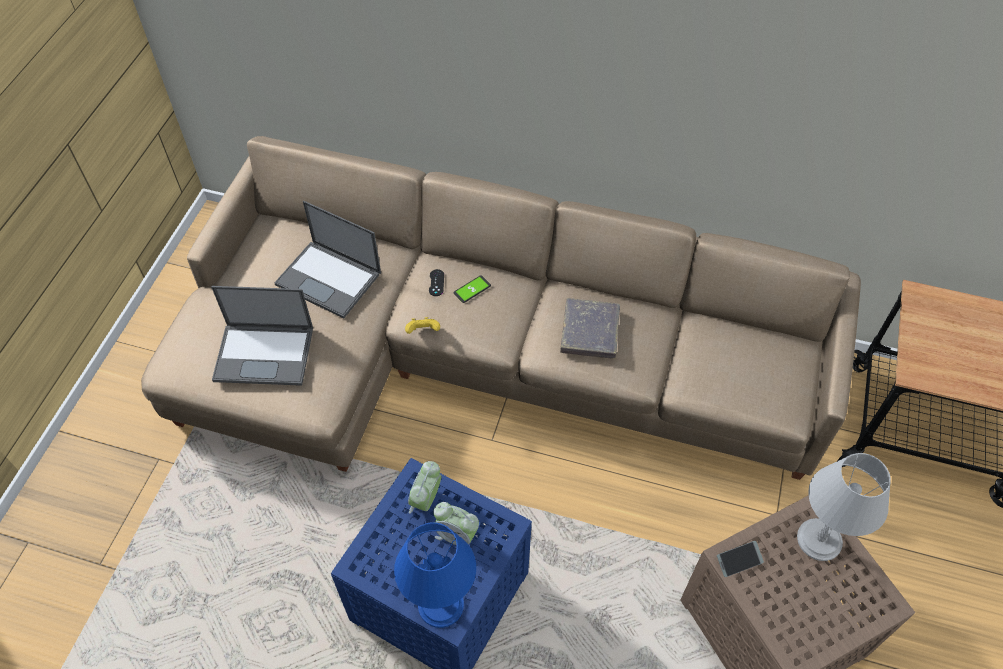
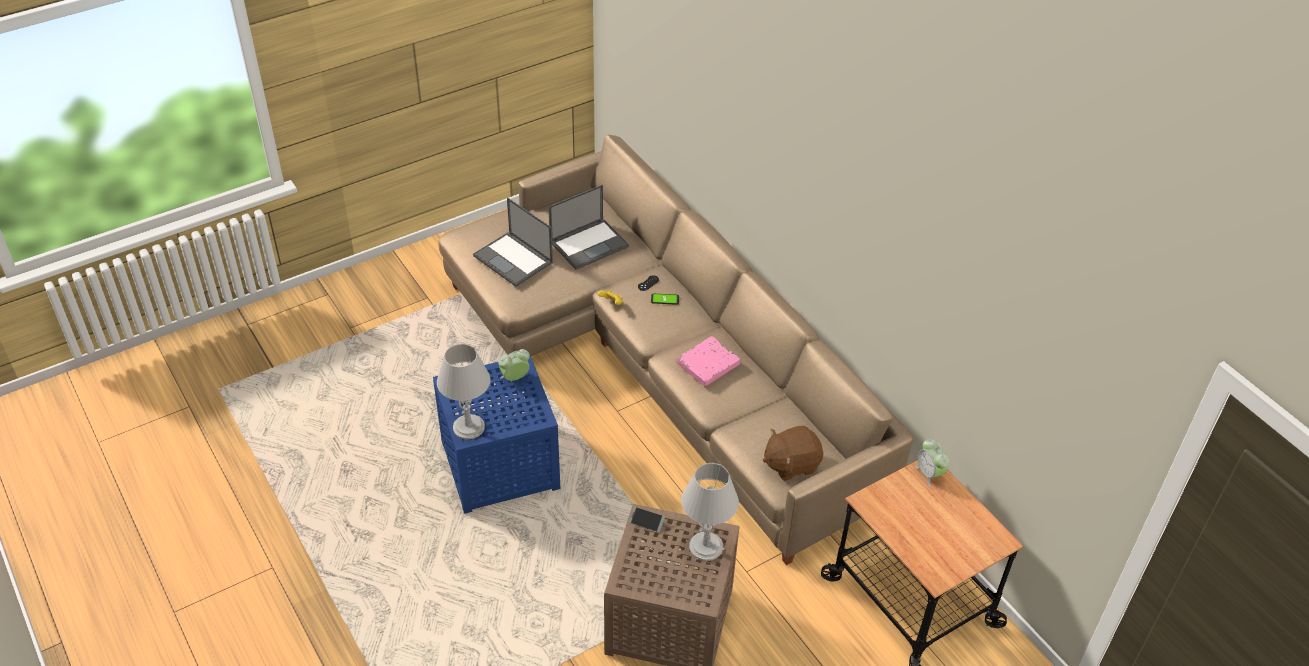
camera: 40 degrees right, 10 degrees down
(330, 279) = (589, 244): laptop -> laptop turned 105 degrees counterclockwise
(441, 605) = (469, 427): blue table lamp -> grey table lamp
(457, 536) = (511, 404): alarm clock -> alarm clock (929, 473)
(590, 331) = (708, 364): grey book -> pink book
(774, 381) = (791, 464): none -> brown plush toy

